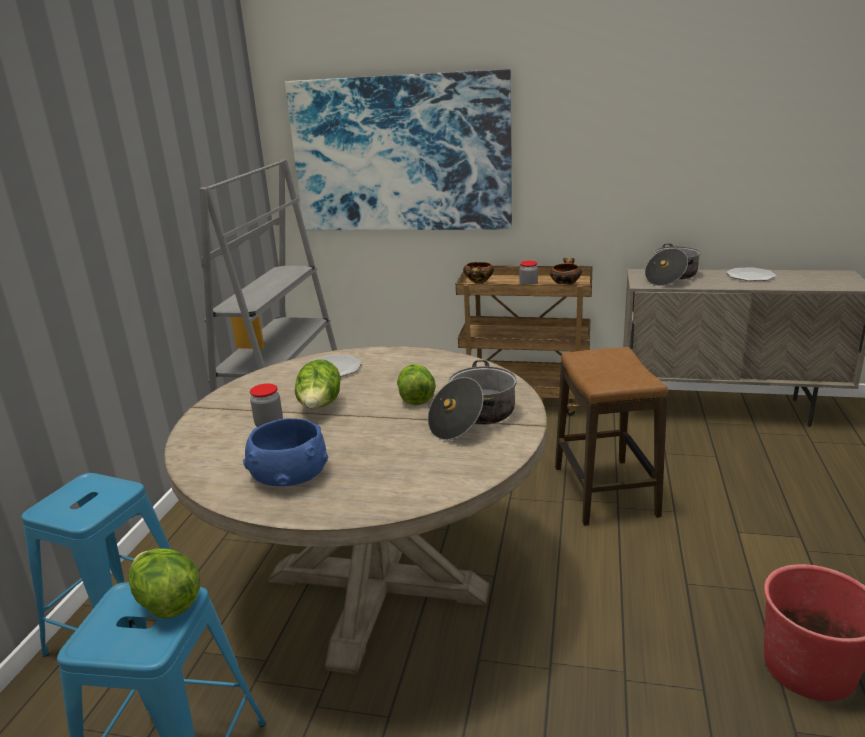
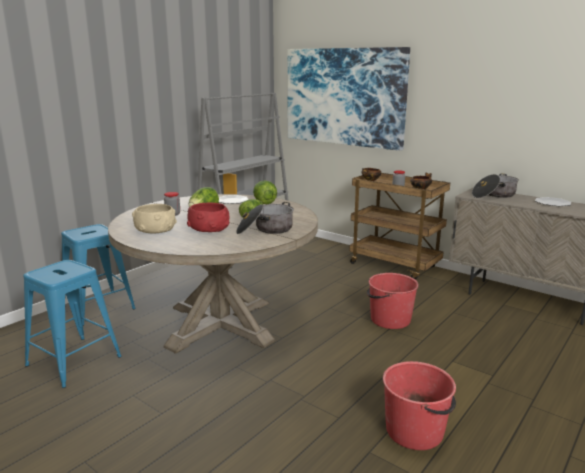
camera: 25 degrees right, 5 degrees down
(167, 602) = (76, 269): lettuce -> lettuce (264, 202)
(288, 474) = (155, 230): blue bowl -> beige bowl
(379, 442) = (209, 229): none -> red bowl
(604, 491) = (389, 320): stool -> red bucket

